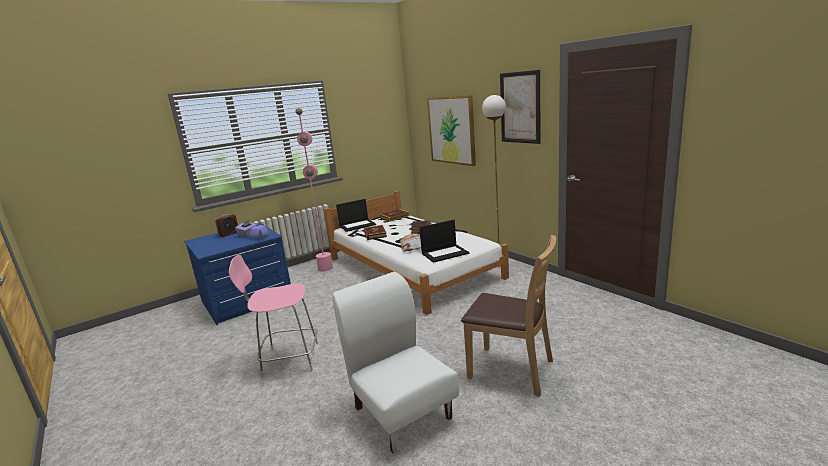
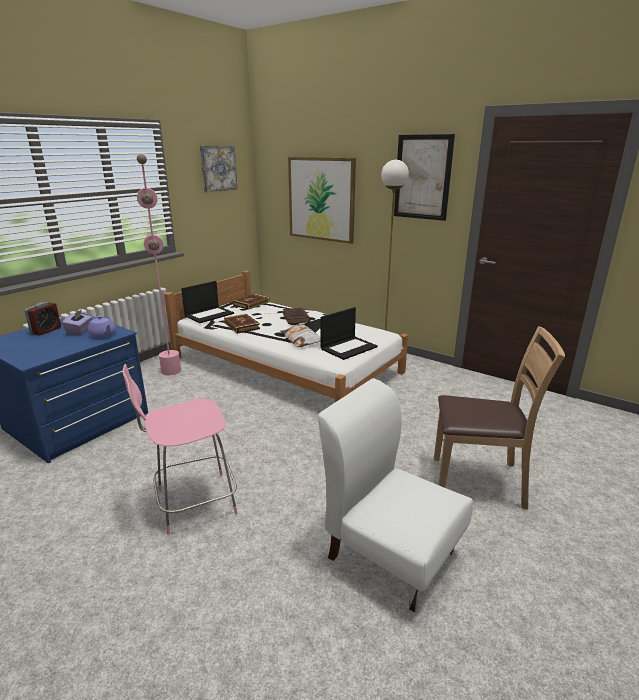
camera: 20 degrees left, 5 degrees up
(373, 111) = (218, 168): none -> picture

